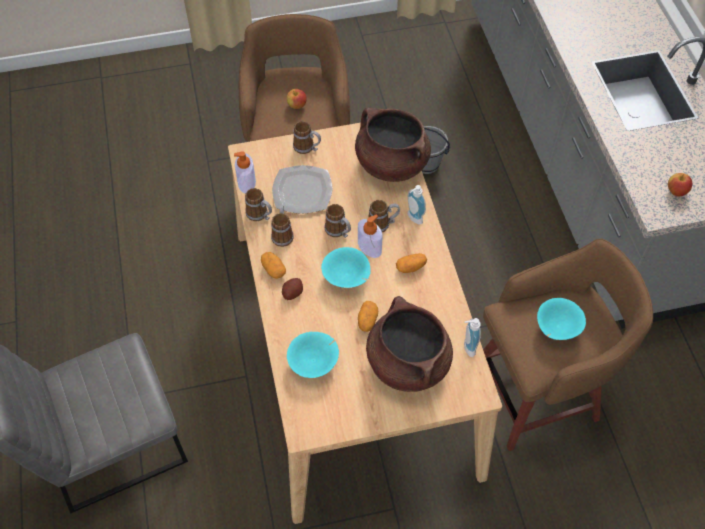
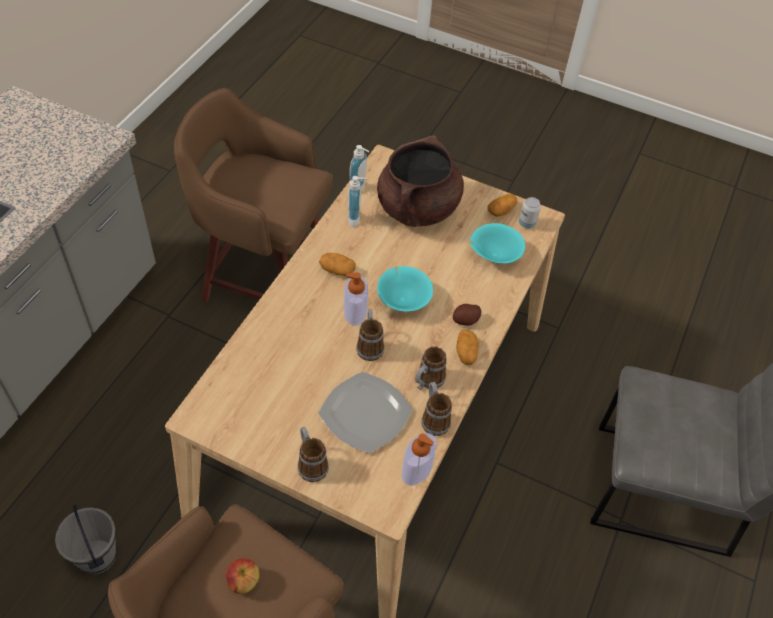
camera: 145 degrees left, 5 degrees down
(312, 415) = (527, 223): none -> can
(367, 320) = (419, 256): potato -> potato (501, 211)
(383, 224) = (320, 323): mug -> none
(391, 164) = (243, 377): brown cooking pot -> none
(413, 218) = (287, 308): soap dispenser -> soap dispenser (356, 219)
(557, 328) = (261, 184): turquoise bowl -> none
(676, 191) = (64, 141): apple -> none

